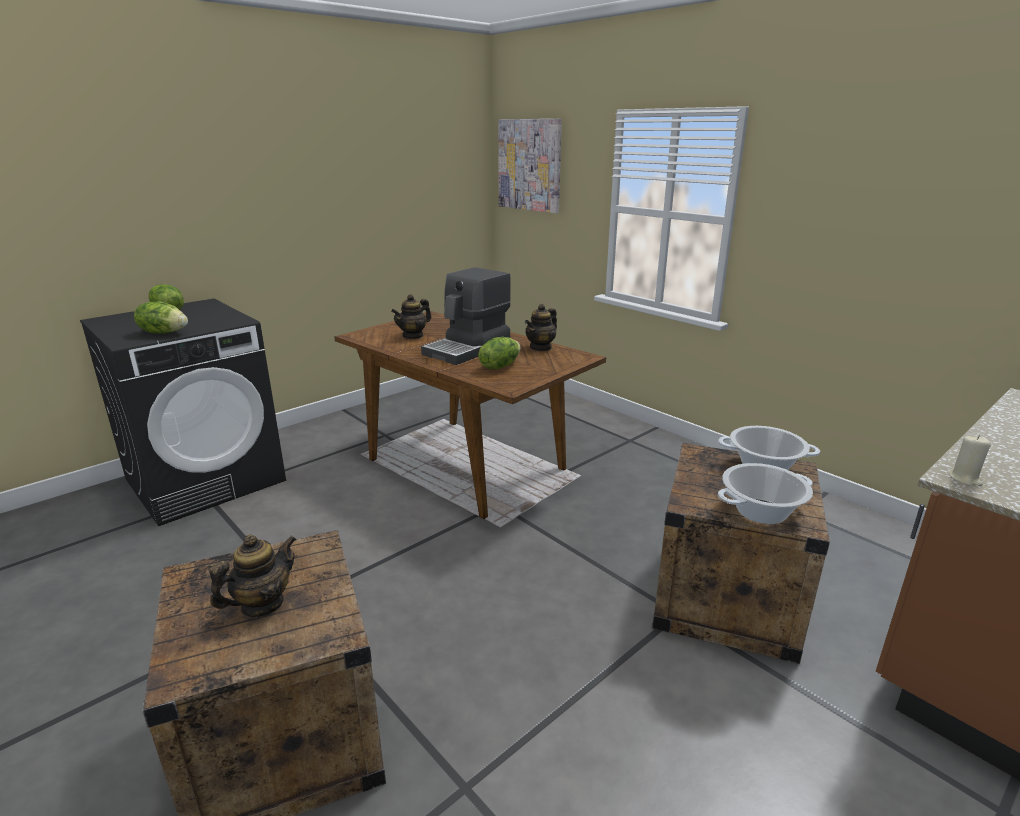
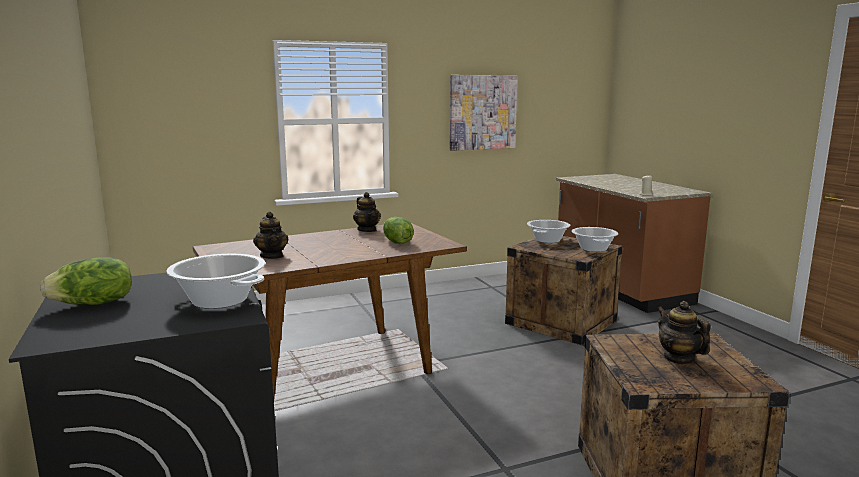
camera: 70 degrees left, 10 degrees down
(164, 332) = (219, 301): lettuce -> cooking pot
(468, 349) = (342, 245): coffee machine -> none
(530, 165) = (161, 90): picture -> picture (482, 112)

